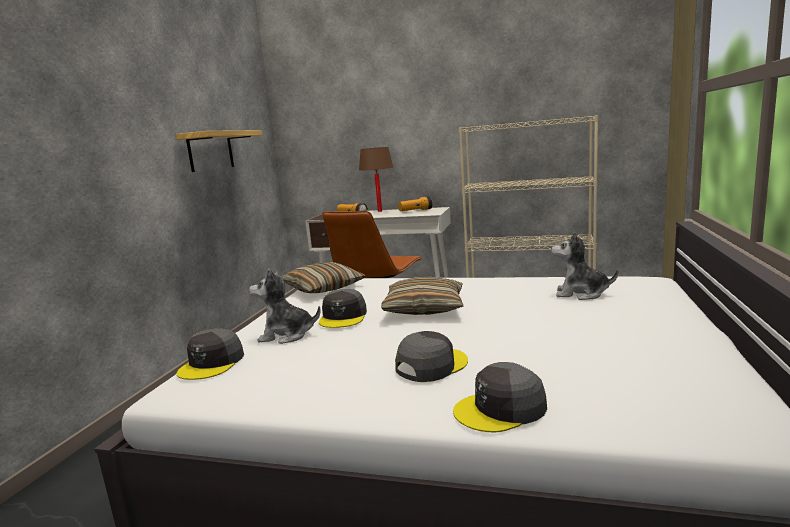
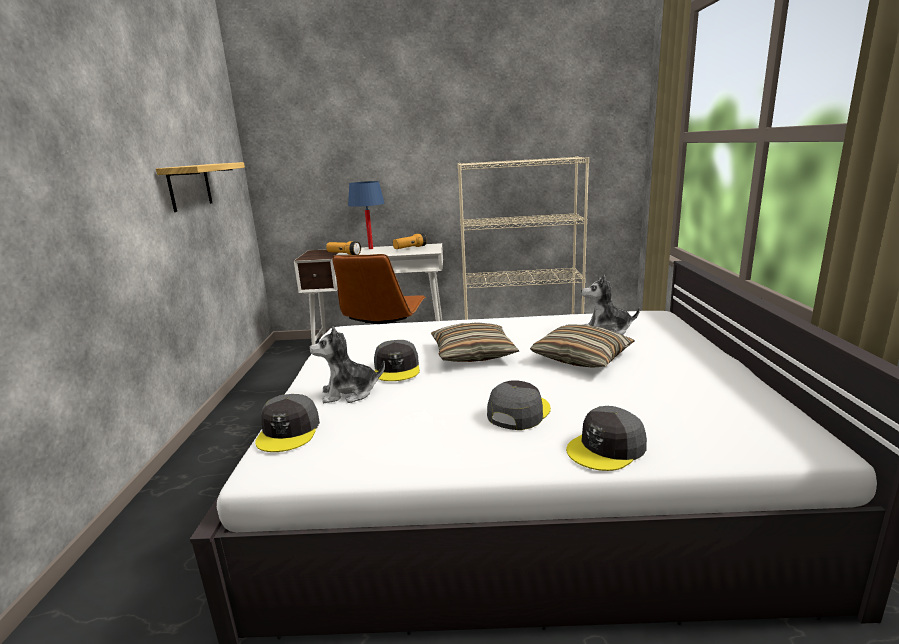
camera: 15 degrees left, 5 degrees up
(322, 288) = (350, 337): pillow -> pillow (582, 357)
(380, 211) = (371, 248): brown table lamp -> blue table lamp

